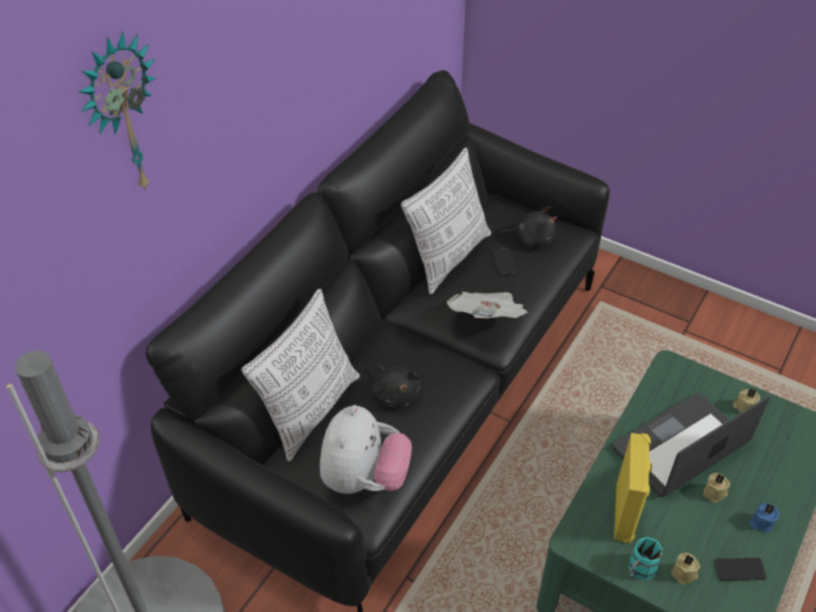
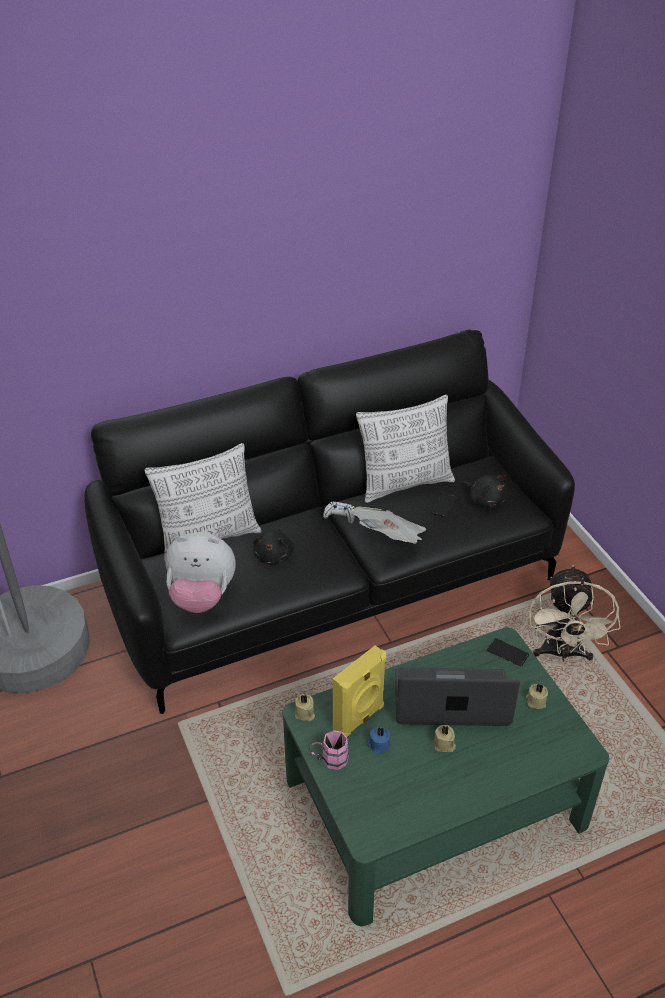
camera: 35 degrees right, 5 degrees down
(121, 117) = (105, 249): wall clock -> none
(364, 478) = (202, 597): plush toy -> plush toy turned 45 degrees clockwise
(416, 319) = (340, 515): none -> white game controller
(638, 571) = (329, 759): turquoise mug -> pink mug
(654, 352) = (562, 653): none -> beige fan
(684, 574) = (361, 781): beige candle -> beige candle (305, 714)
(739, 570) = (407, 804): phone -> phone (507, 652)
(761, 522) = (459, 784): blue candle -> blue candle (378, 745)

